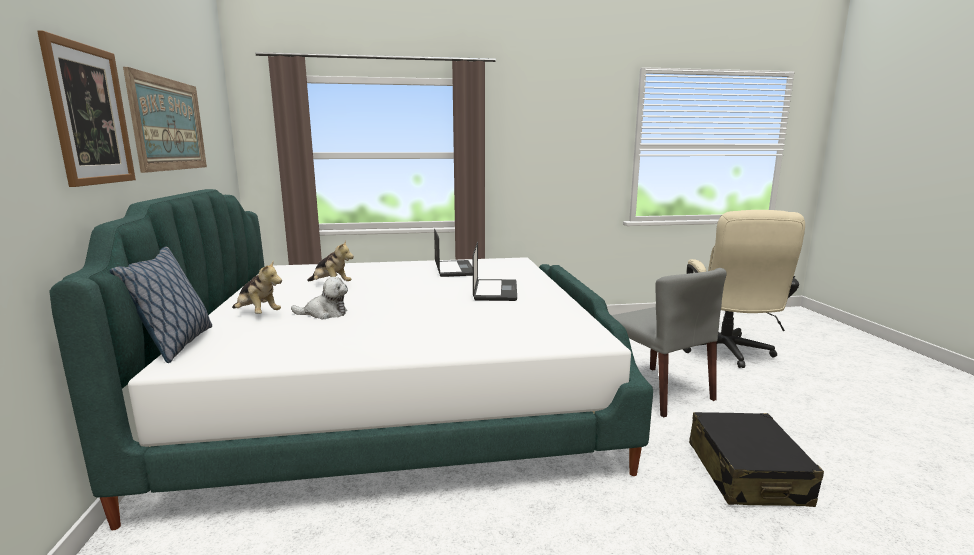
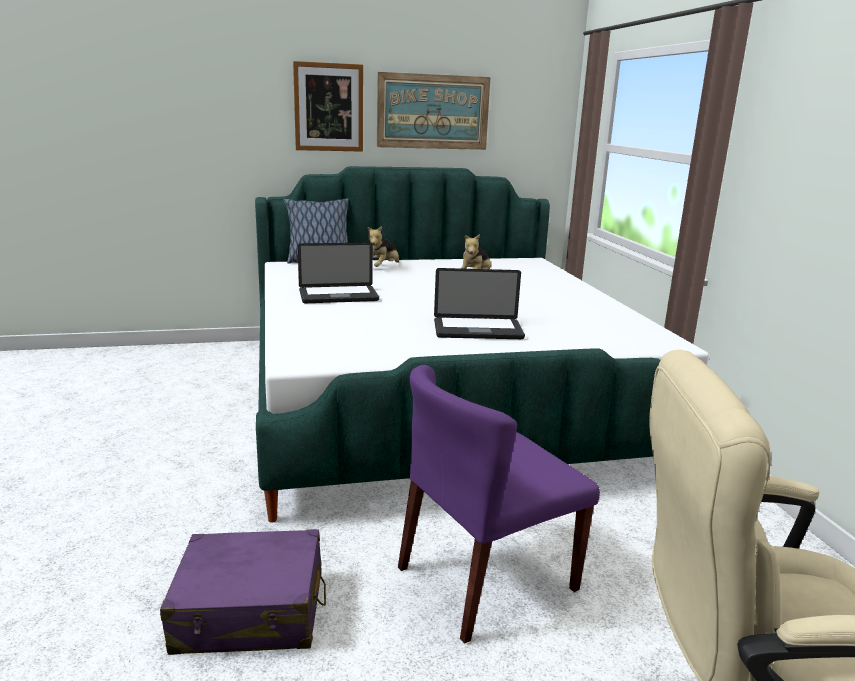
camera: 85 degrees right, 5 degrees up
(324, 314) = (384, 281): plush toy -> none
(454, 269) = (576, 314): laptop -> laptop (338, 296)
(658, 391) = (486, 579): grey chair -> purple chair
(746, 473) = (250, 611): black suitcase -> purple suitcase

